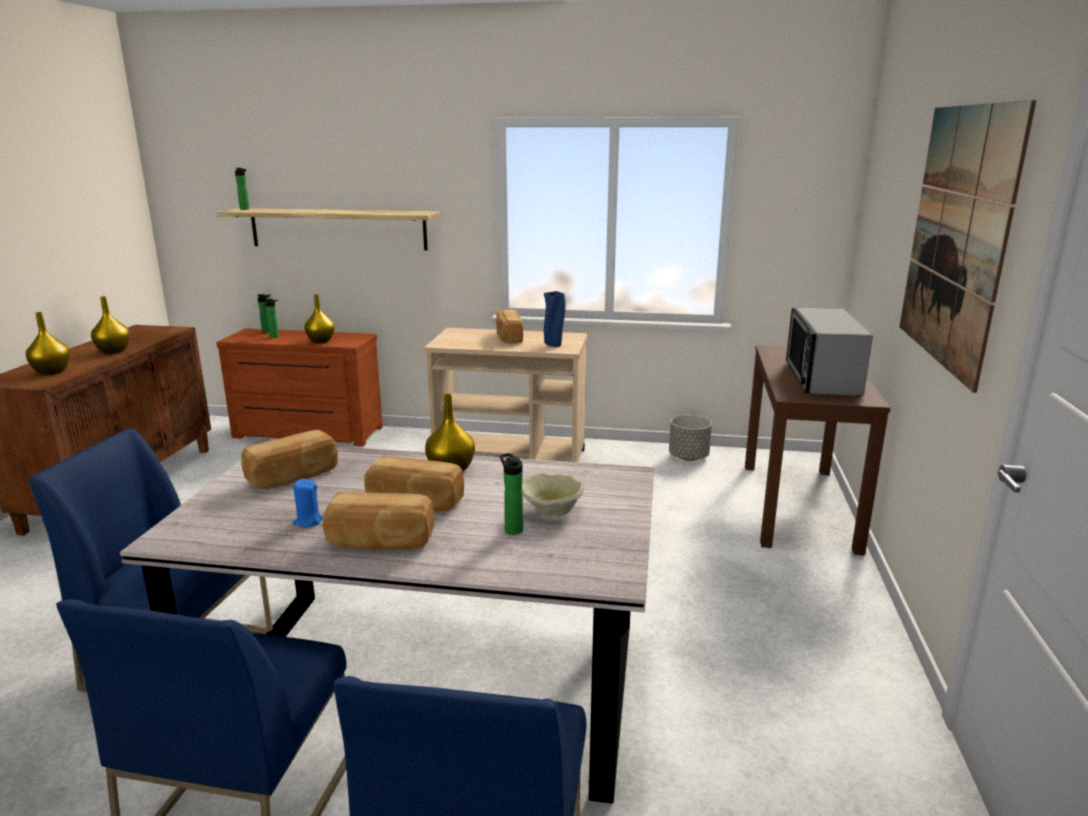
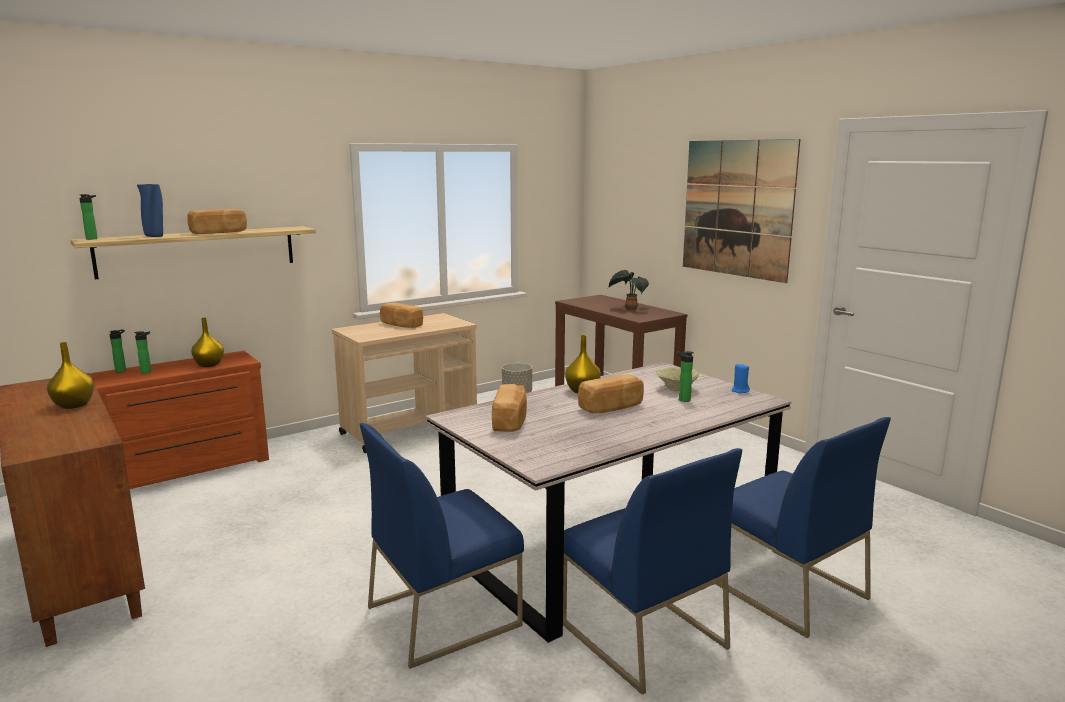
camera: 45 degrees left, 5 degrees down
(52, 371) = (67, 432): yellow vase -> none
(308, 521) = (587, 432): blue candle -> blue candle (740, 391)
(380, 542) = (647, 424): bread -> bread (219, 233)
(554, 345) = (446, 323): blue vase -> blue vase (155, 236)
(821, 378) = (629, 309): microwave -> potted plant

